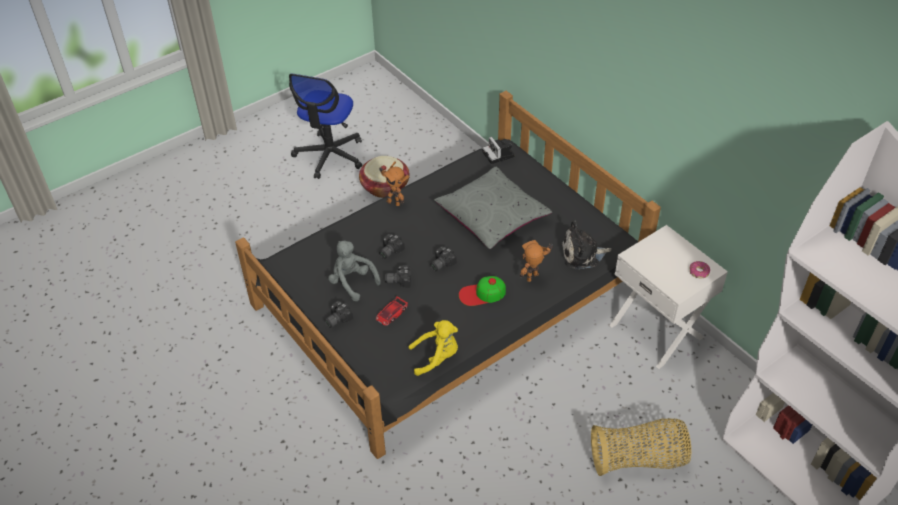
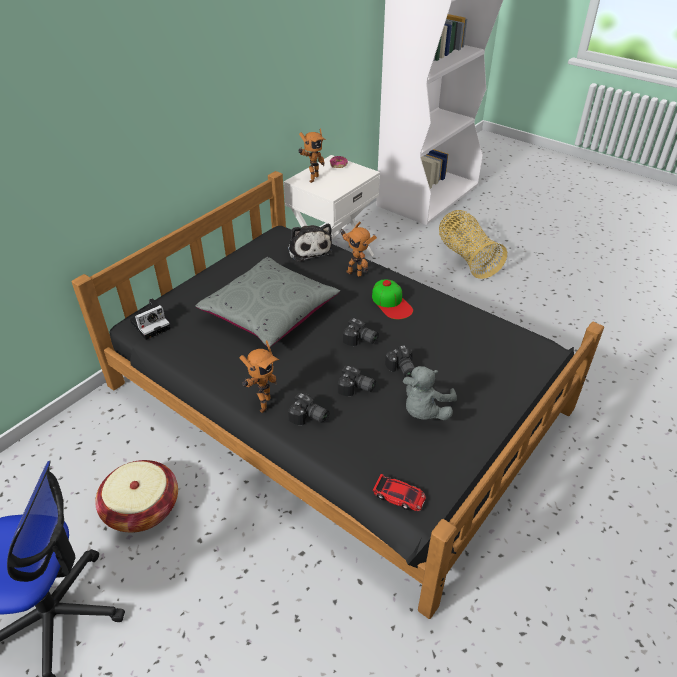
camera: 105 degrees left, 5 degrees down
(336, 319) = (490, 411): camera -> camera (309, 418)
(391, 313) = (455, 364): toy car -> toy car (399, 496)
(436, 357) = (492, 320): yellow plush toy -> none
(668, 246) = (312, 179): none -> toy robot

